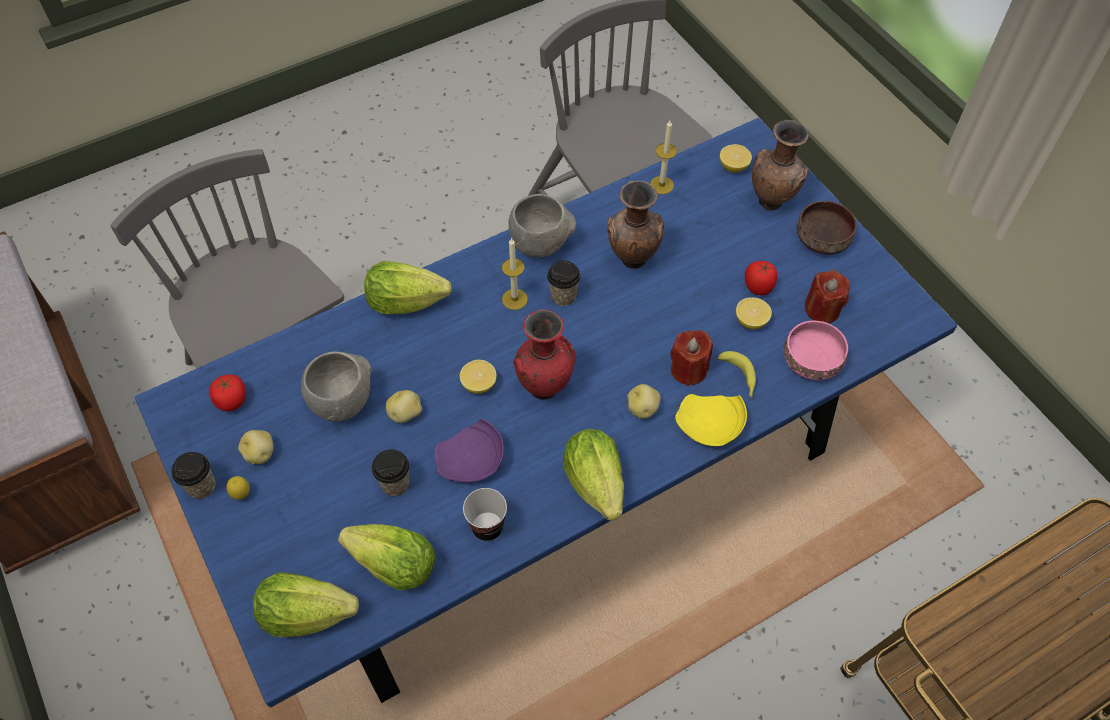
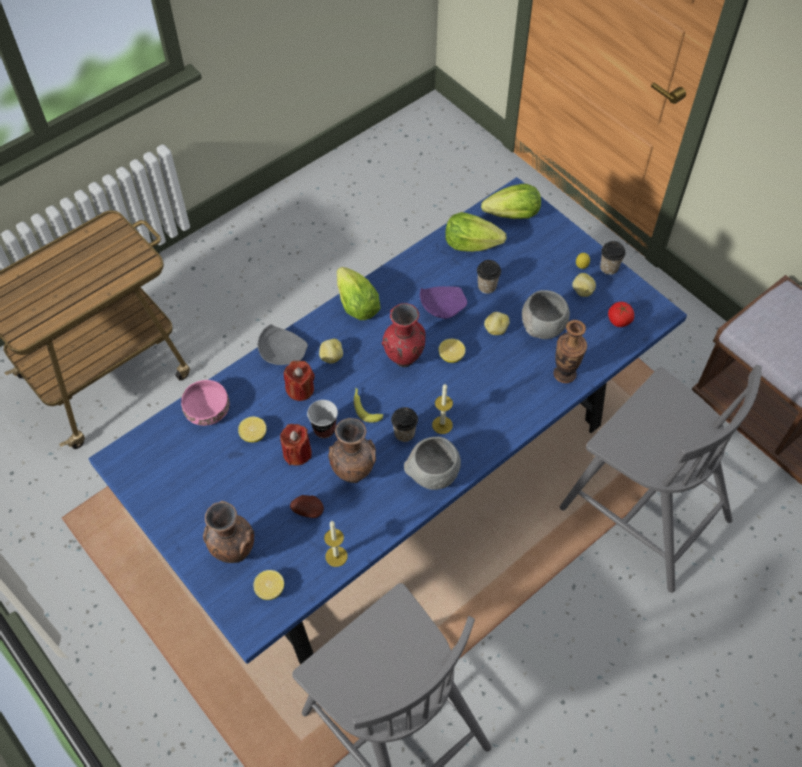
camera: 170 degrees right, 0 degrees up
(339, 338) = (564, 374): none -> vase
(405, 301) = (526, 410): lettuce -> none
(487, 527) = (421, 271): cup -> cup (324, 429)
(687, 231) = (309, 510): none -> potato
(710, 426) = (283, 351): yellow plate -> grey plate
(739, 377) = (262, 389): banana -> banana (365, 407)
(758, 287) = (248, 465): tomato -> none
(822, 239) = (191, 520): brown bowl -> none
(822, 309) = (196, 454): red candle -> red candle (297, 453)

